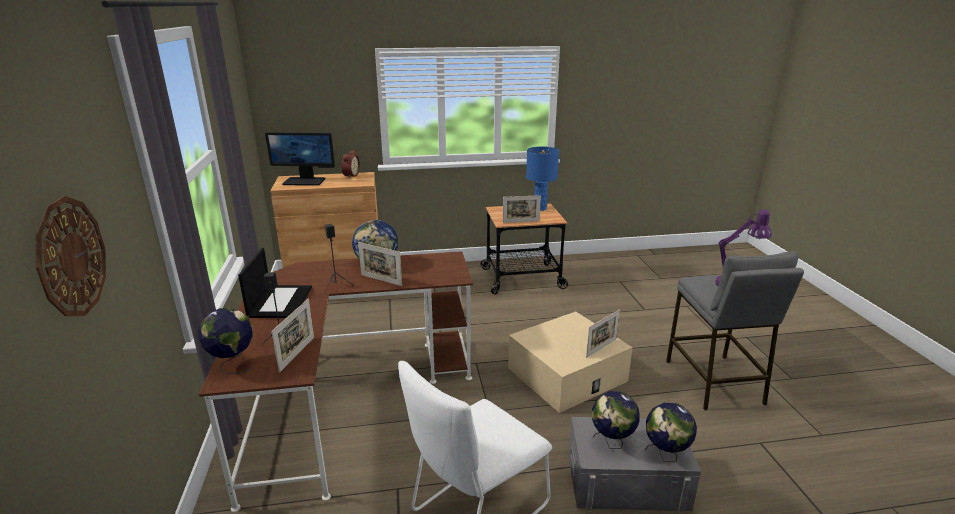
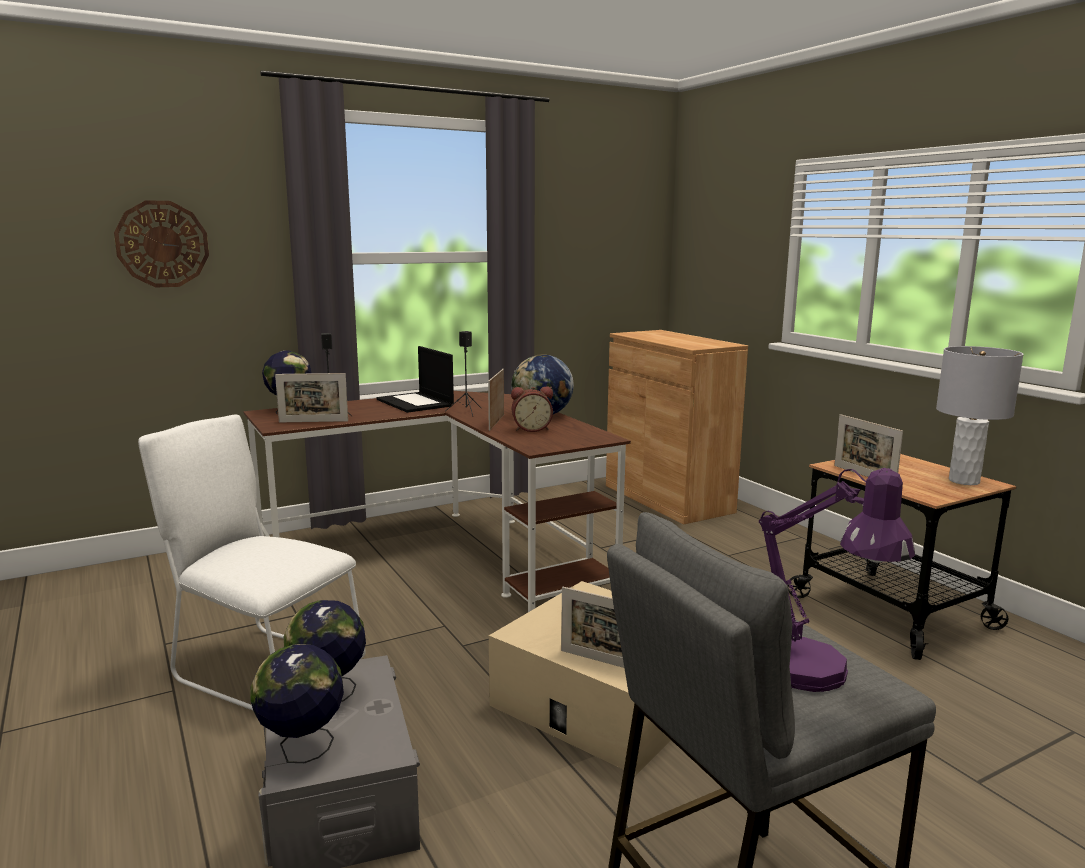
camera: 70 degrees right, 10 degrees down
(280, 301) = (416, 403): laptop -> laptop turned 75 degrees clockwise
(305, 181) = (658, 335): monitor -> none
(350, 175) = (711, 341): alarm clock -> alarm clock (531, 429)
(540, 208) = (964, 481): blue table lamp -> grey table lamp

